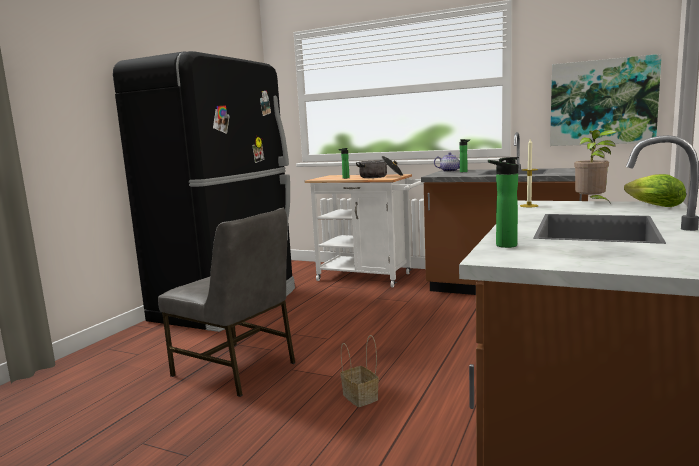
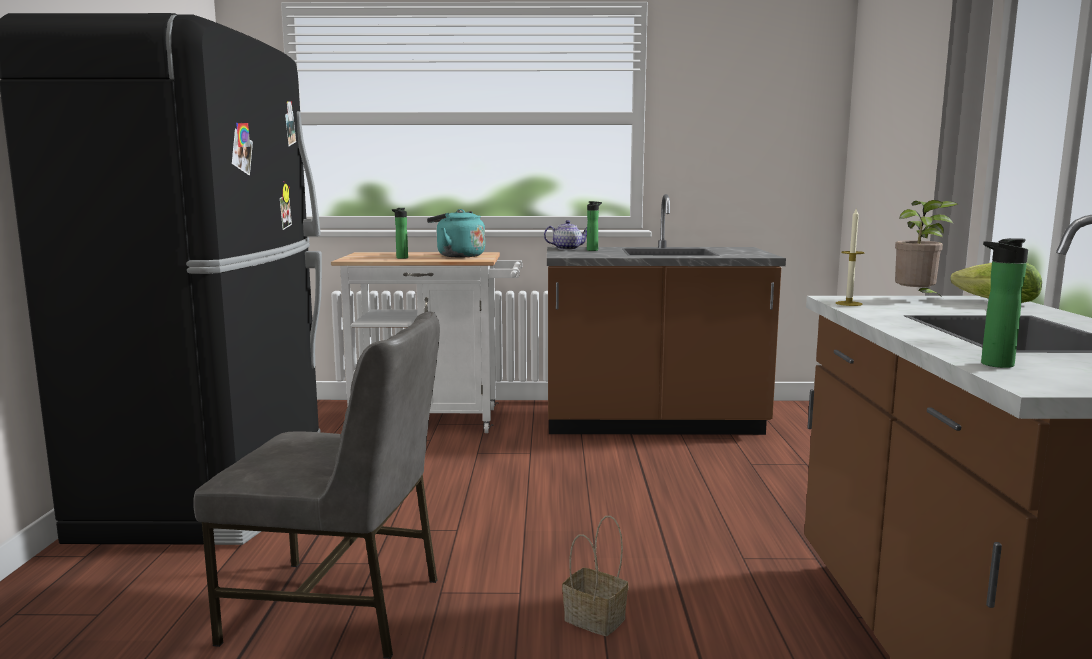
camera: 25 degrees left, 0 degrees up
(380, 176) = (457, 256): cooking pot -> turquoise kettle
(602, 102) = (763, 159): picture -> none

